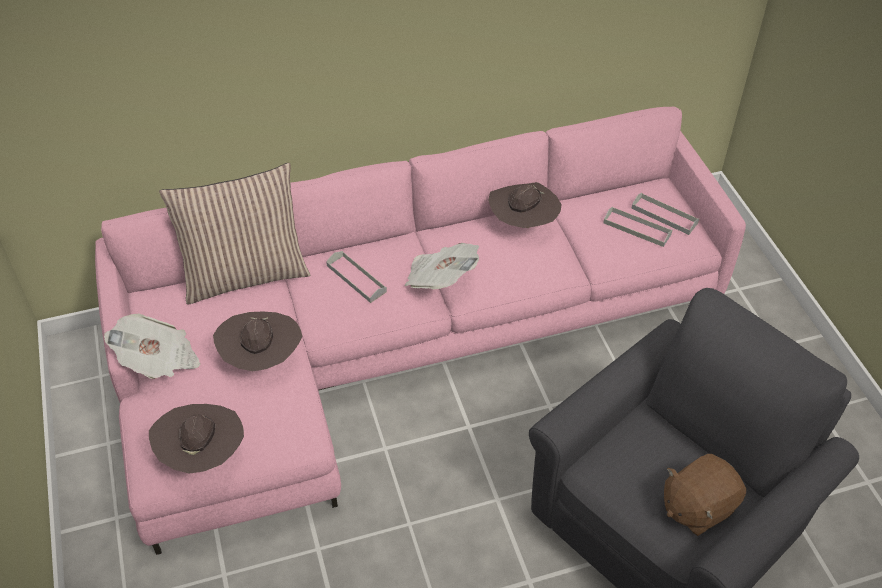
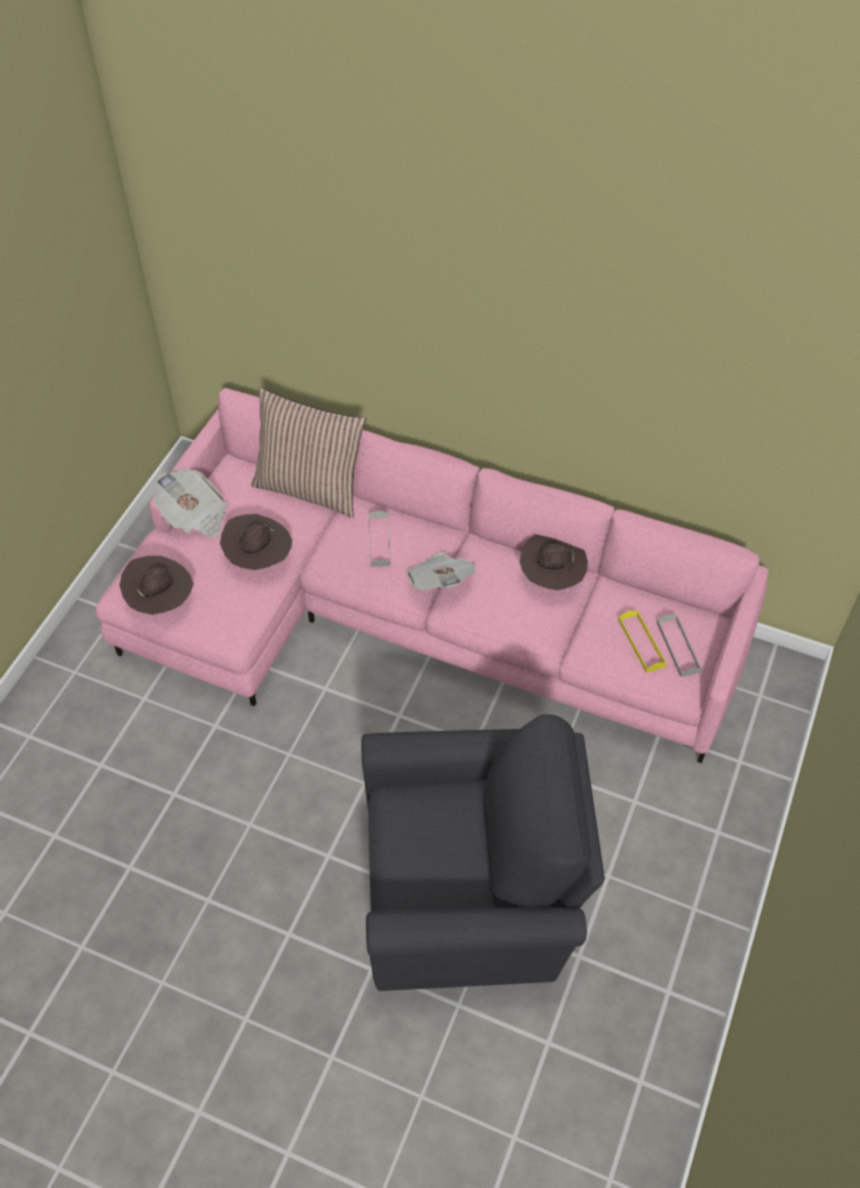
camera: 40 degrees right, 5 degrees up
(637, 228) = (641, 643): grey tray -> yellow tray
(697, 506) = (439, 881): brown plush toy -> none

